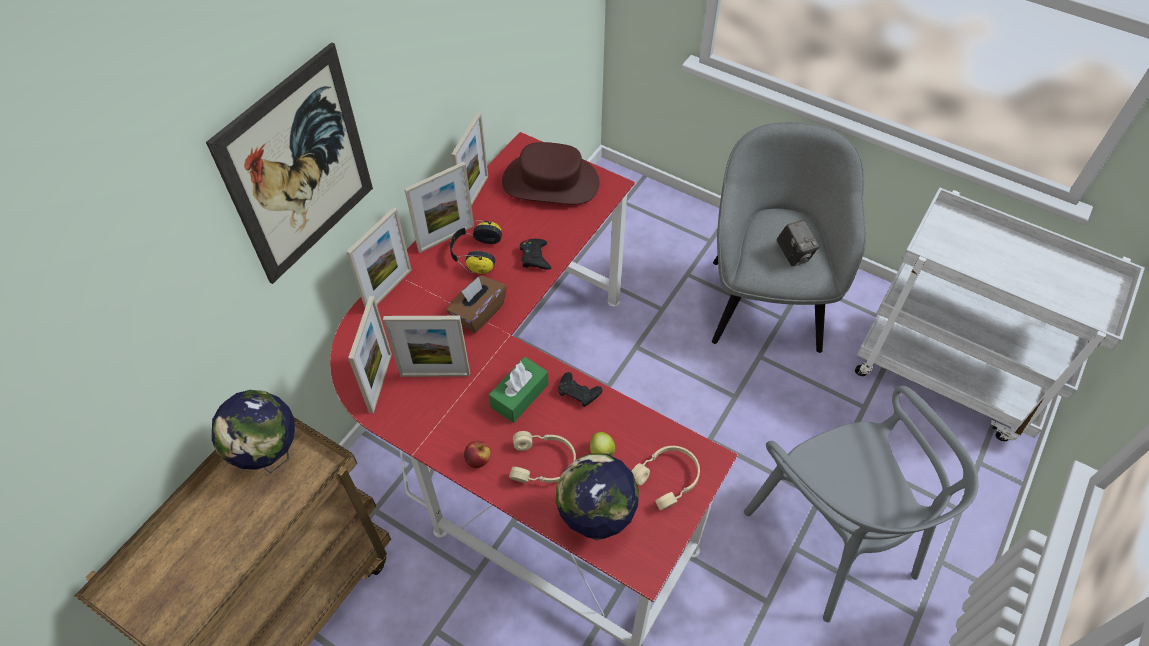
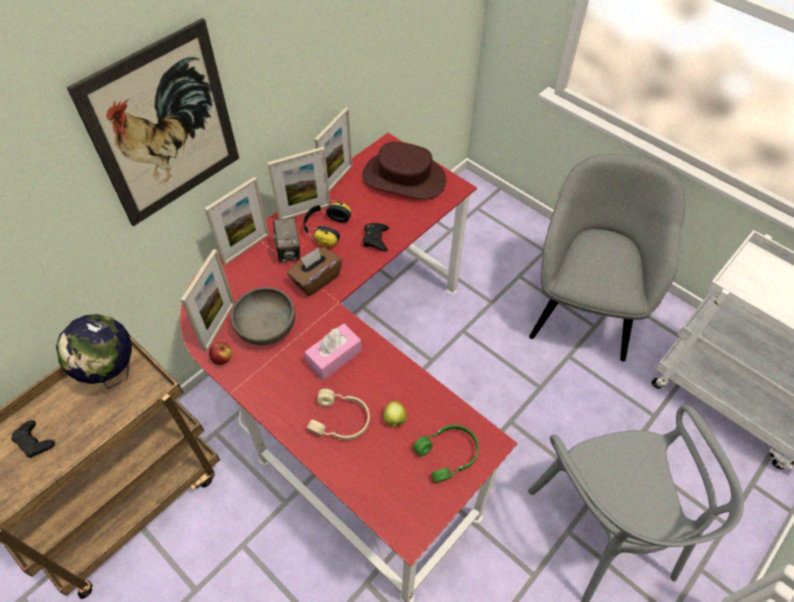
camera: 10 degrees right, 0 degrees up
(435, 374) = (266, 326): picture frame -> grey bowl
(478, 460) = (285, 408): apple -> apple (223, 359)
(519, 395) = (334, 357): green tissue box -> pink tissue box
(578, 392) = (386, 362): black game controller -> black game controller (34, 442)
(595, 521) = (375, 482): globe -> none
(668, 479) = (449, 455): beige headphones -> green headphones
(793, 254) = (610, 271): camera -> camera (289, 251)

